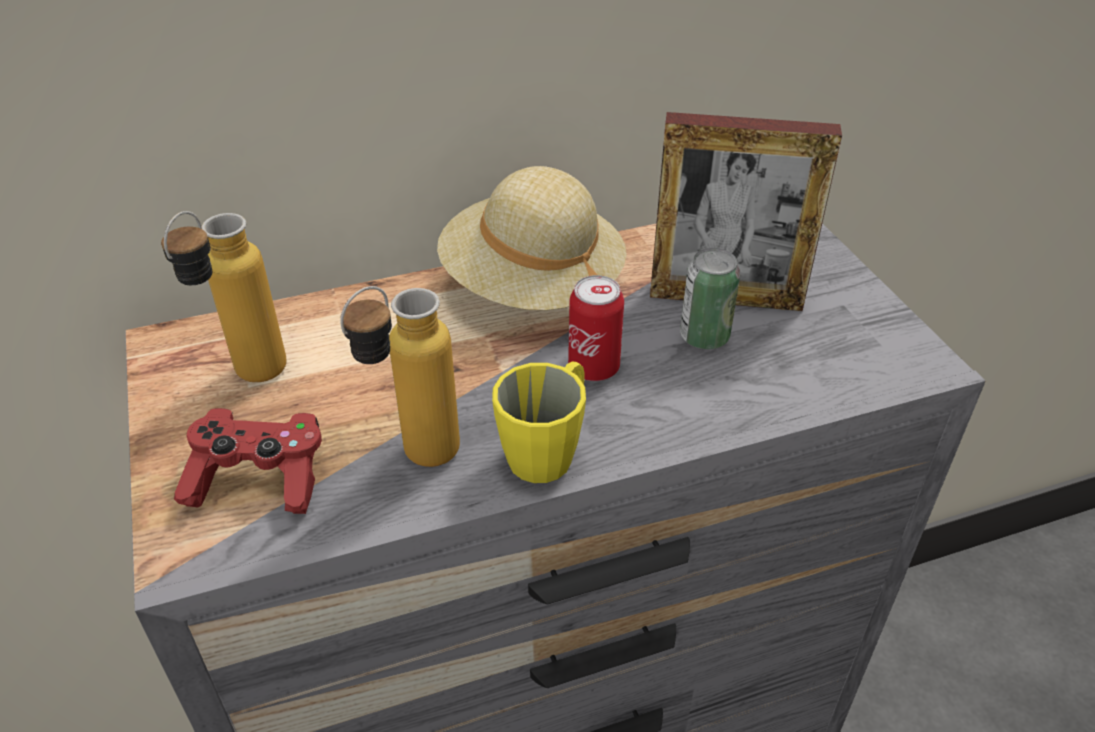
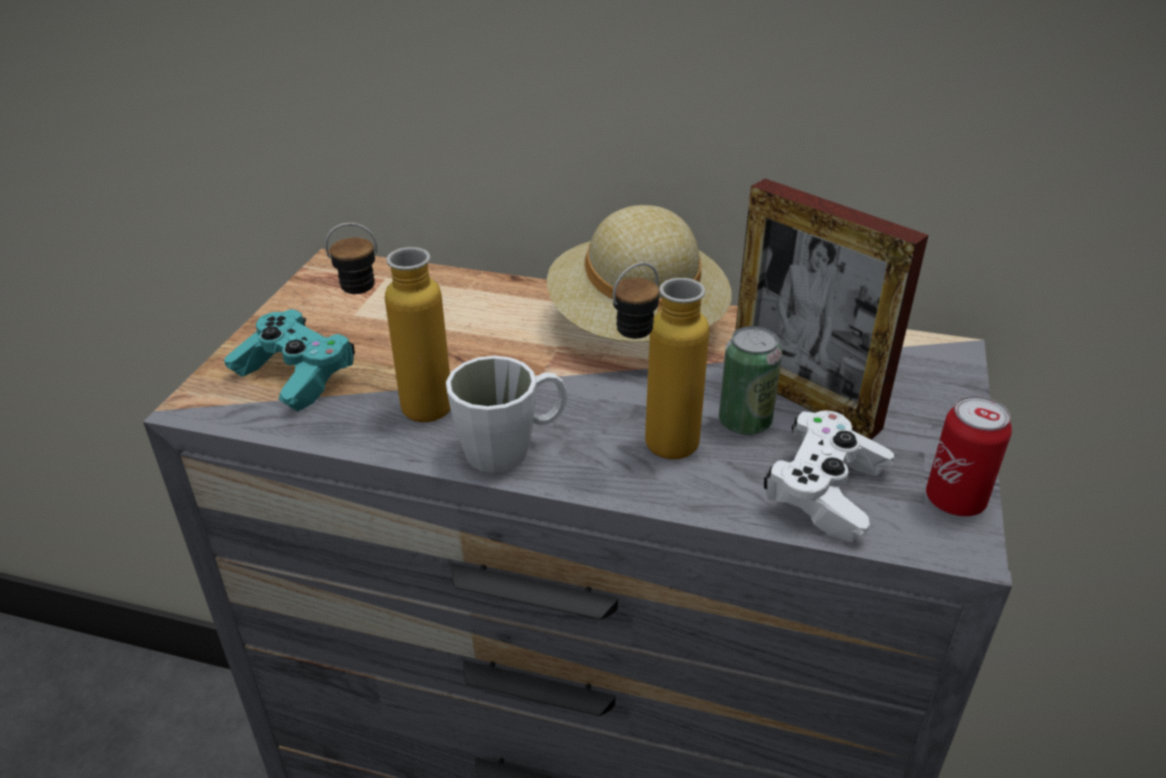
camera: 35 degrees right, 5 degrees down
(248, 381) = (357, 310): bottle -> bottle (652, 452)
(258, 479) = (295, 376): red game controller -> turquoise game controller
(548, 449) = (512, 448): yellow mug -> white mug
(593, 368) = (617, 405): can -> can (954, 501)
(814, 368) = (825, 492): none -> white game controller

